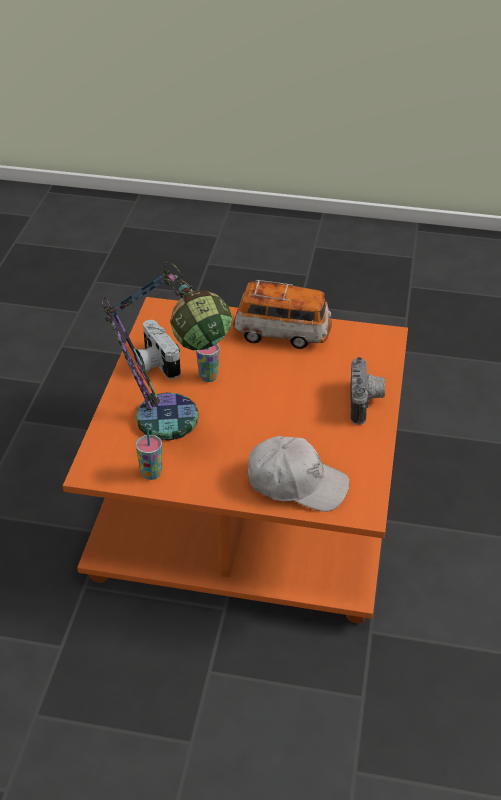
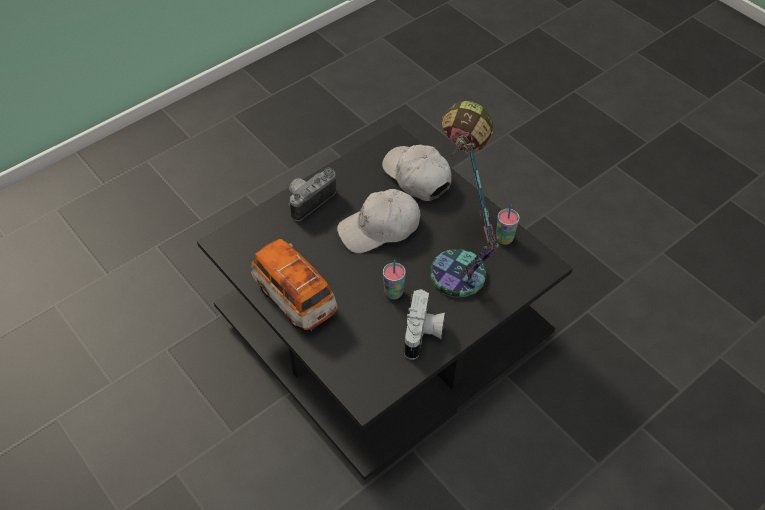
camera: 140 degrees left, 10 degrees up
(247, 499) = (382, 333): orange coffee table -> black coffee table
(276, 416) = (380, 228): none -> white cap

